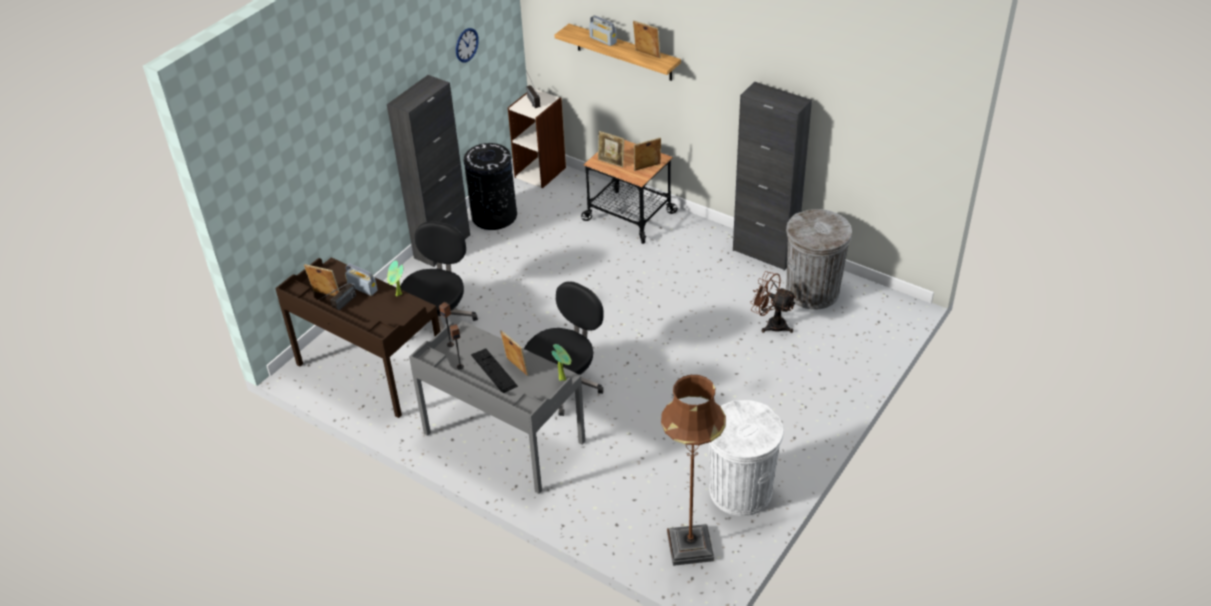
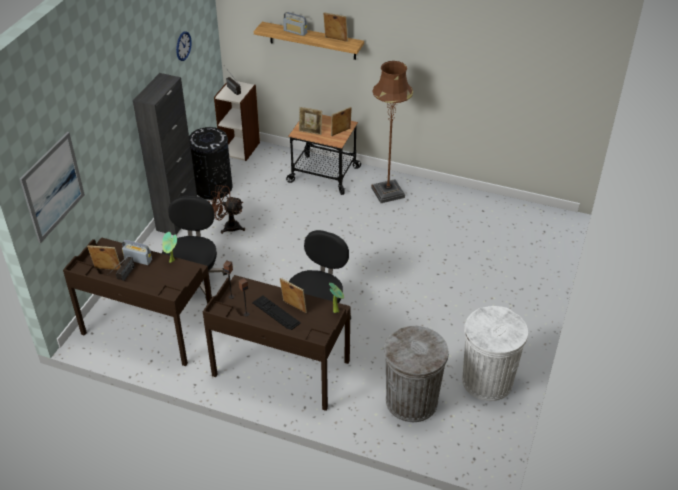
camera: 15 degrees left, 0 degrees up
(270, 194) = (53, 187): none -> picture
(503, 438) = (280, 369): grey desk -> brown desk
(690, 546) = (463, 432): brown floor lamp -> brown floor lamp (388, 192)
(764, 253) = (439, 190): black cabinet -> none
(771, 324) = (464, 244): brown fan -> brown fan (228, 226)
(812, 291) = (486, 215): grey trash can -> grey trash can (412, 401)

